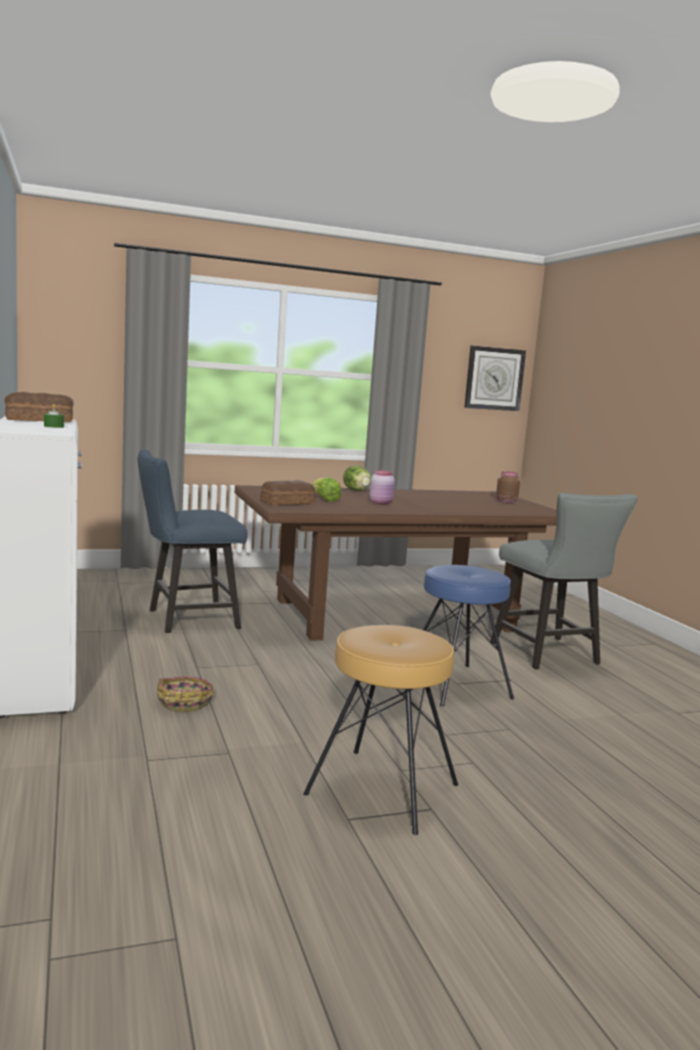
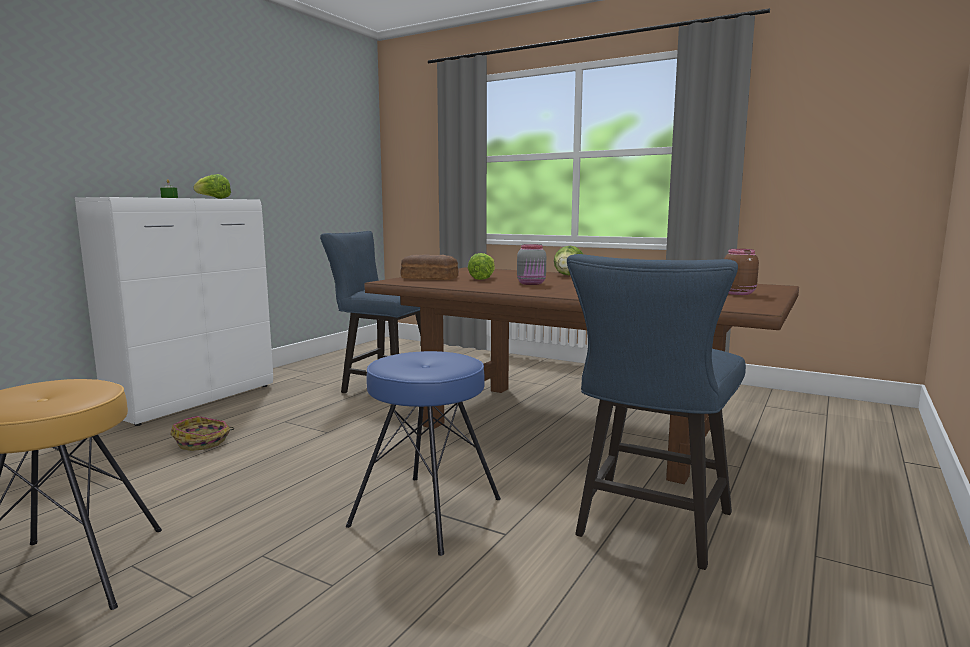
camera: 50 degrees right, 0 degrees up
(40, 420) = (213, 198): bread -> lettuce
(381, 503) = (532, 284): pink jar -> grey jar
(494, 378) = (880, 129): wall clock -> none
(550, 656) = (649, 528): grey chair -> blue chair

